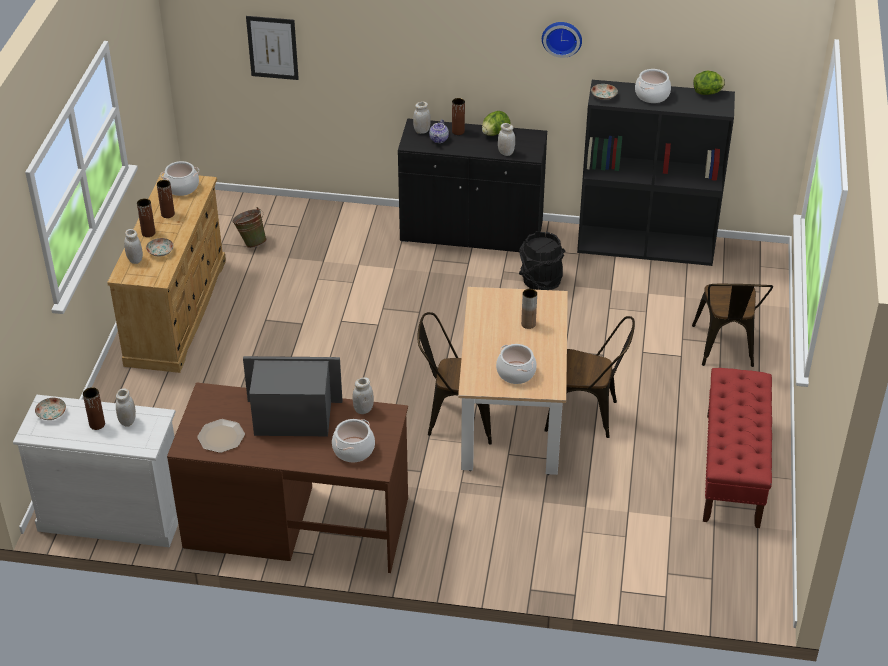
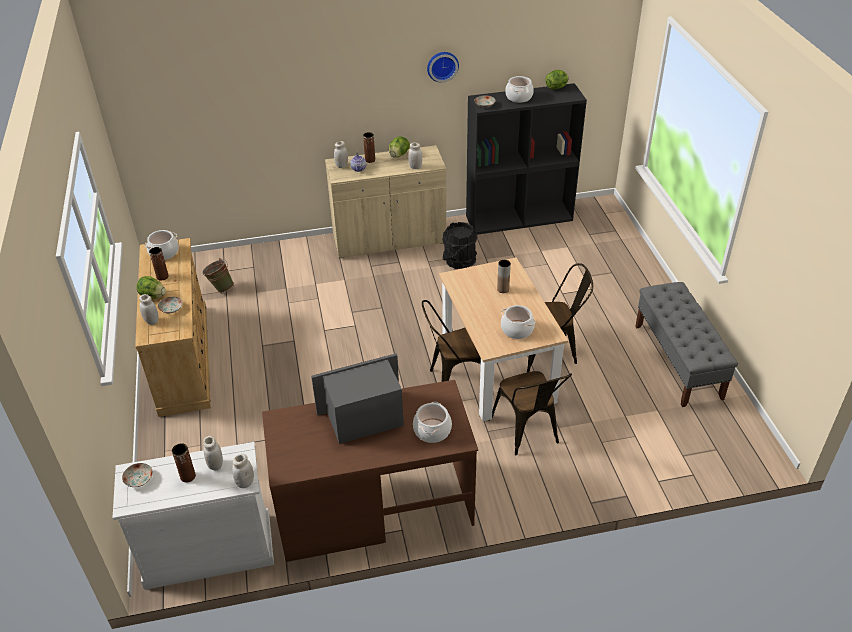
camera: 20 degrees left, 0 degrees up
(148, 233) = (153, 296): brown vase -> lettuce
(221, 437) = (310, 454): plate -> none
(272, 47) = (205, 122): picture -> none
(363, 409) = (420, 393): white jar -> white jar (245, 482)
(471, 233) = (389, 239): black cabinet -> beige cabinet
(725, 350) = (618, 276): brown chair -> brown chair (528, 433)
(732, 469) = (678, 361): red bench -> grey bench

